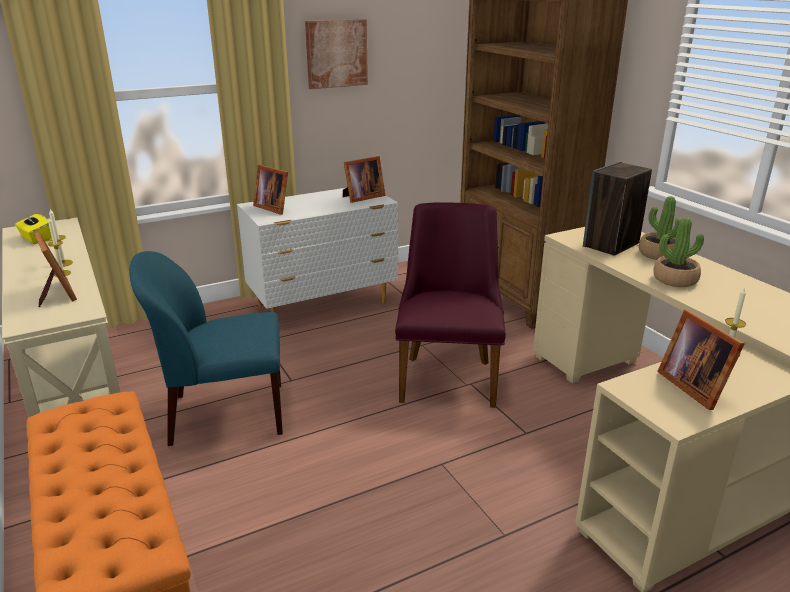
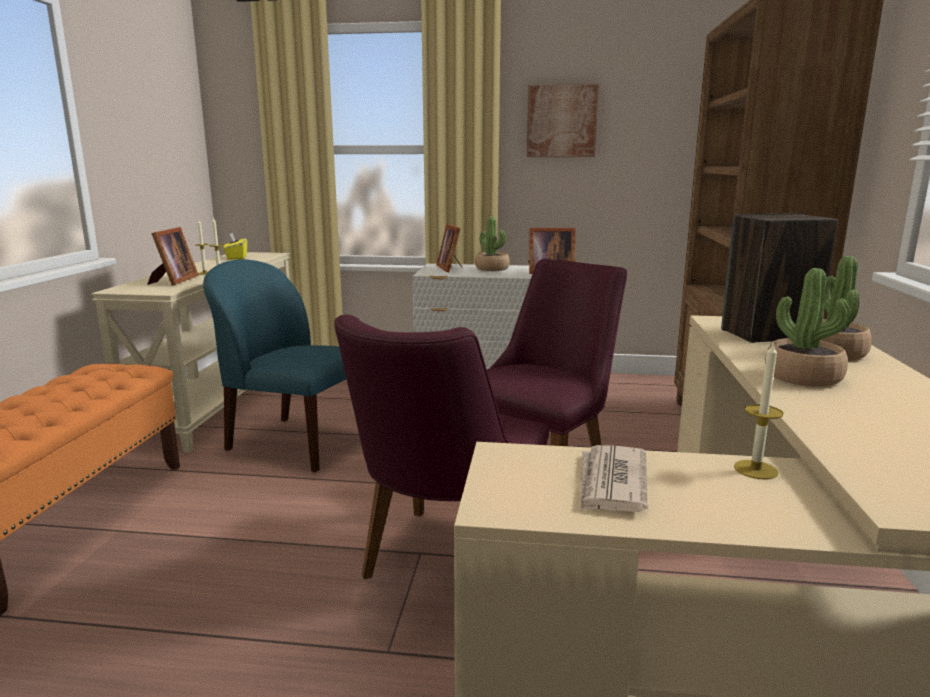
camera: 35 degrees right, 10 degrees down
(309, 201) = (492, 269): none -> potted plant
(466, 467) = (442, 566): none -> purple chair
(693, 386) = (611, 483): picture frame -> newspaper

